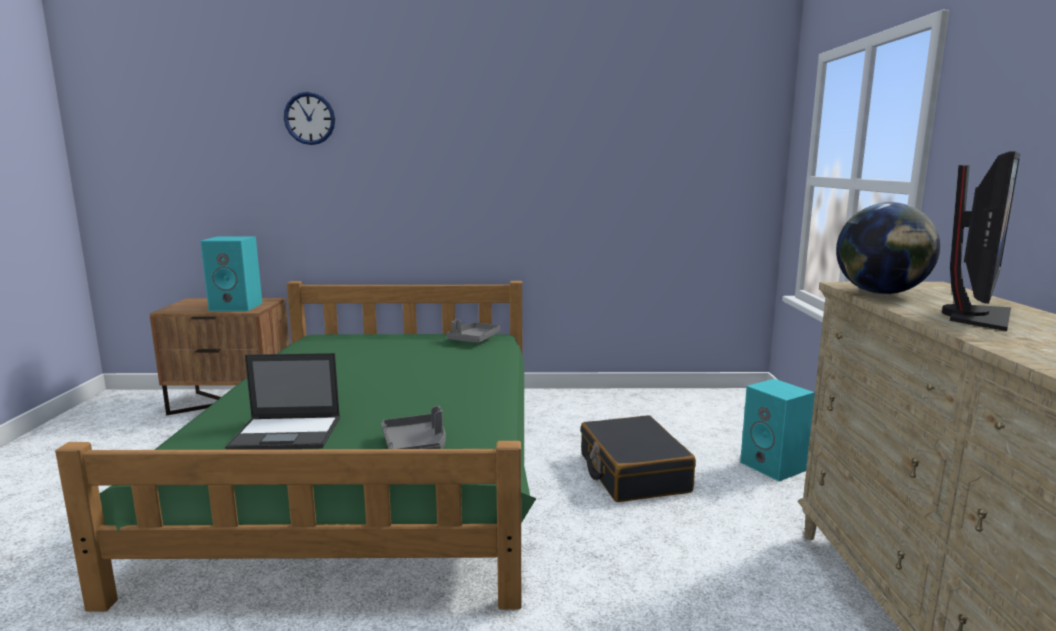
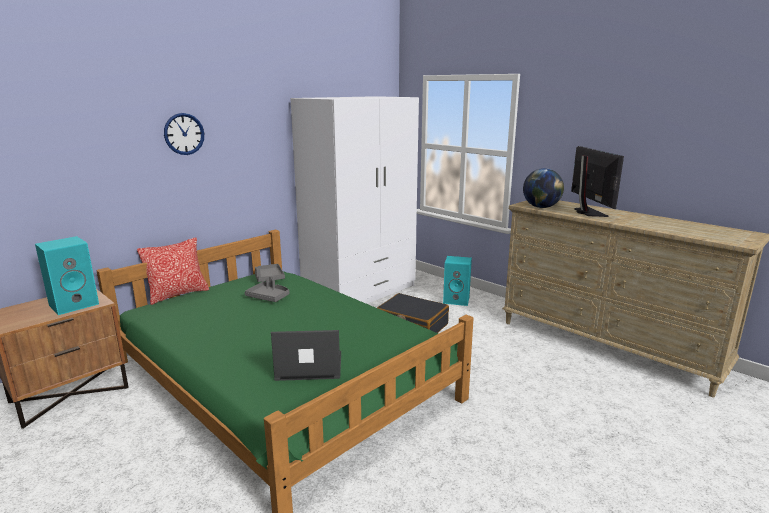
camera: 45 degrees left, 5 degrees up
(288, 433) = (308, 366): laptop -> laptop turned 135 degrees counterclockwise
(309, 118) = (98, 121): wall clock -> wall clock (184, 134)
(371, 332) = (178, 294): none -> pillow
(416, 446) = (387, 342): grey tray -> grey tray (269, 297)
(643, 406) = (360, 292): none -> white wardrobe

